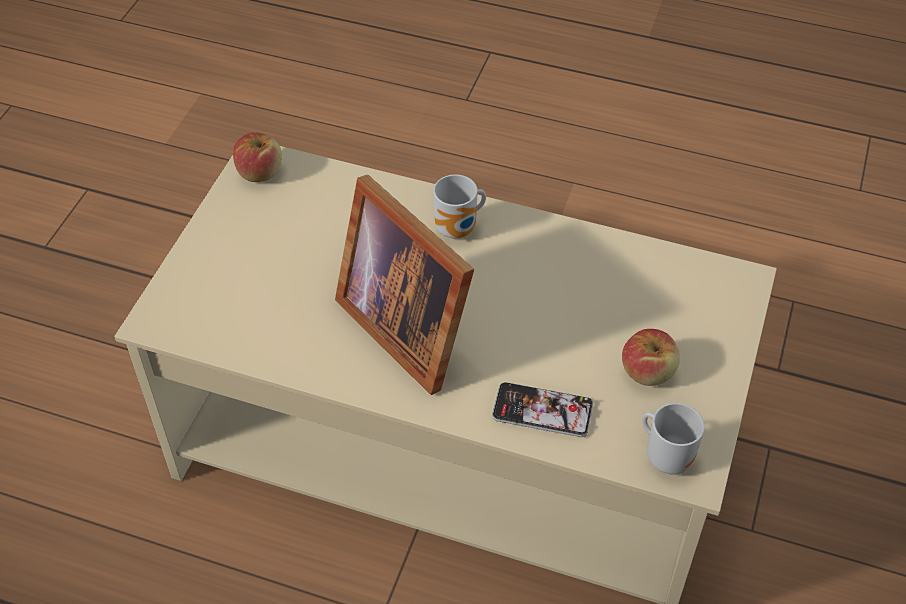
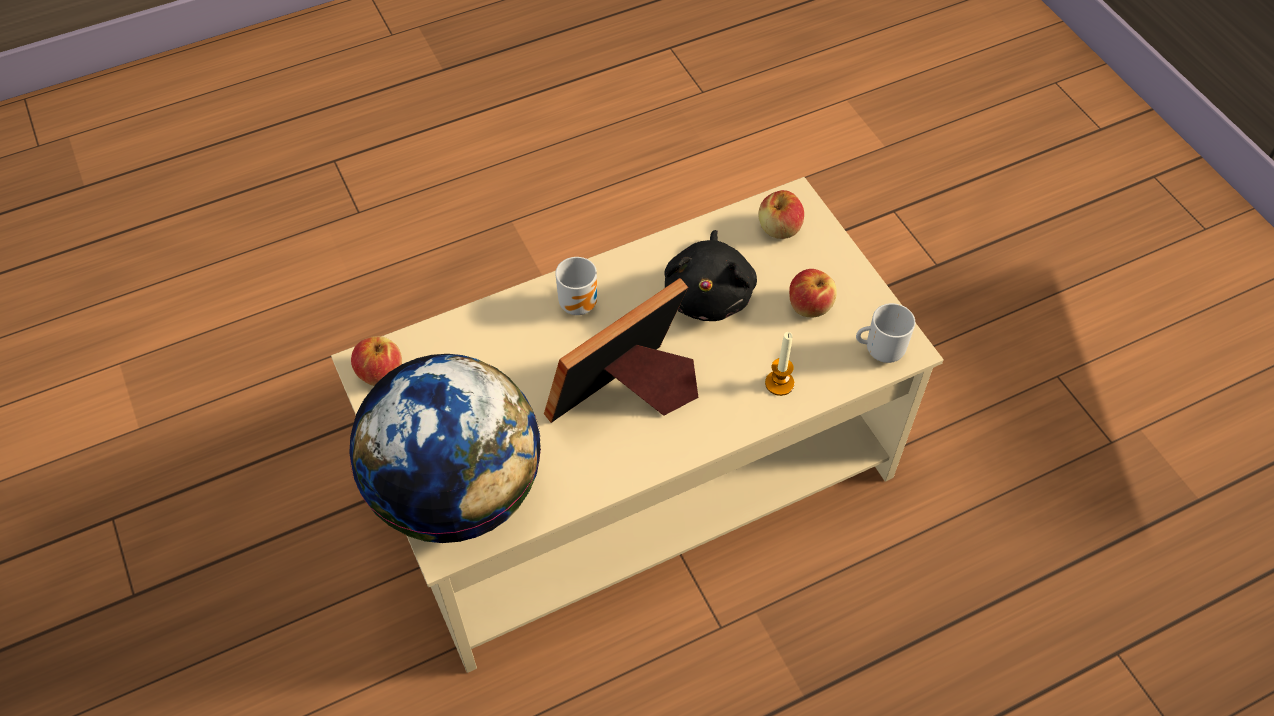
camera: 45 degrees left, 5 degrees up
(207, 292) = (458, 493): none -> globe
(408, 323) = (627, 397): picture frame -> picture frame turned 135 degrees clockwise
(542, 410) = (779, 383): phone -> candle
(570, 298) = (709, 294): none -> black plush toy
(698, 292) = (779, 228): none -> apple

